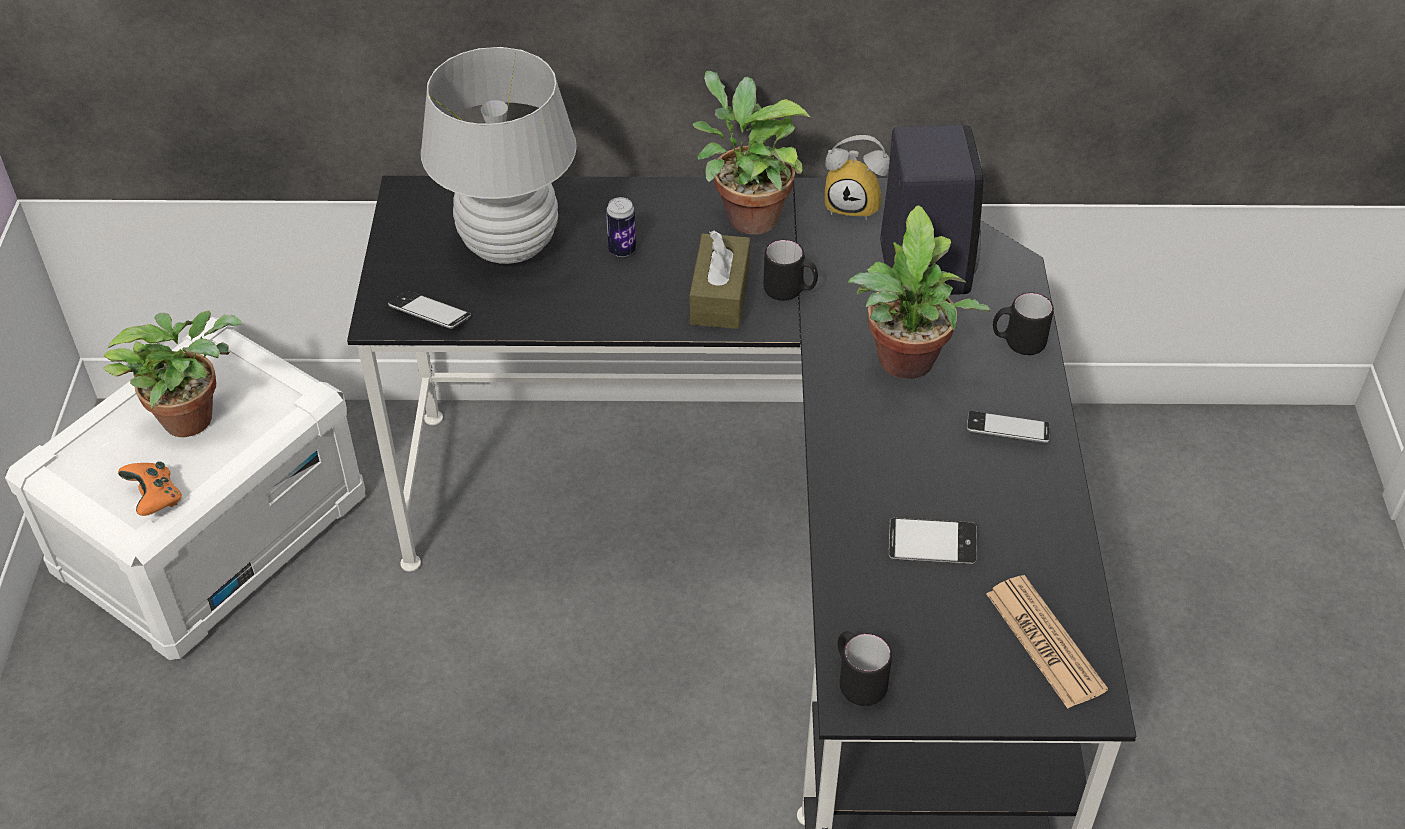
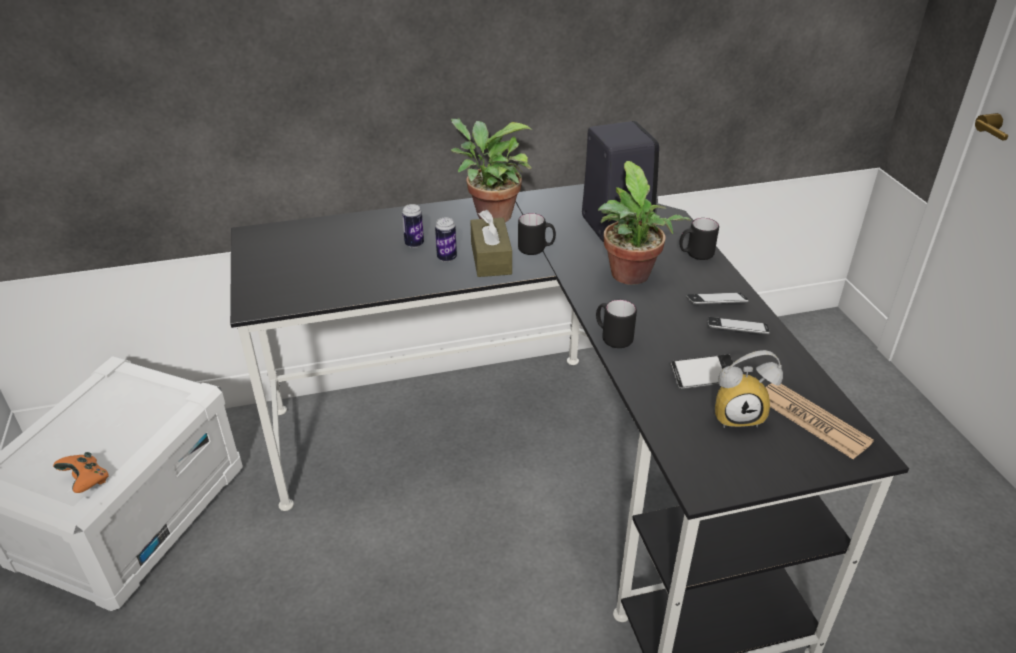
camera: 15 degrees left, 10 degrees down
(195, 416) = (109, 421): potted plant -> none
(430, 315) = (289, 299): phone -> phone (737, 330)
(509, 246) = (334, 252): white table lamp -> none
(659, 283) = (446, 258): none -> can
(855, 205) = (556, 200): alarm clock -> alarm clock (738, 414)
(857, 681) = (698, 472): black mug -> black mug (612, 337)

